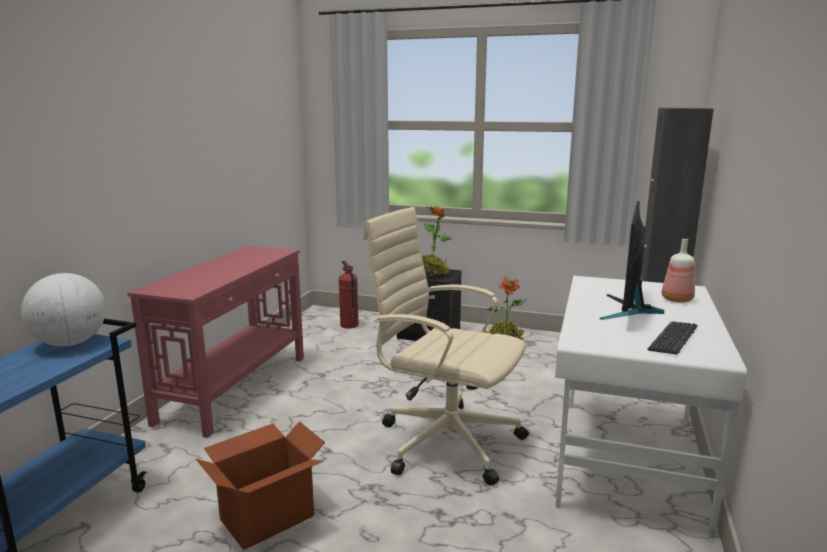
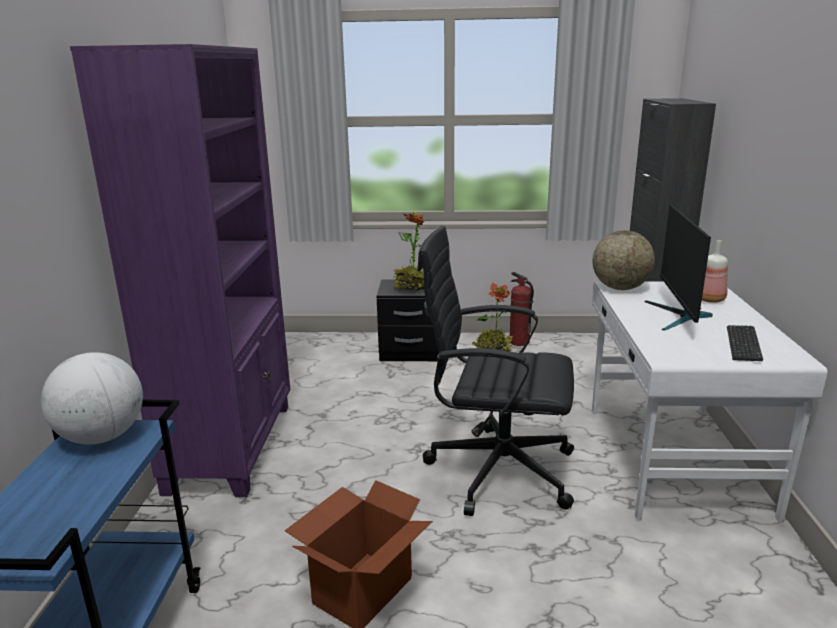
camera: 15 degrees left, 5 degrees up
(236, 388) = (233, 446): red console table -> purple bookcase
(349, 325) = (317, 352): fire extinguisher -> fire extinguisher (518, 342)
(445, 441) = (496, 470): beige office chair -> black office chair
(593, 282) = (620, 288): none -> globe

